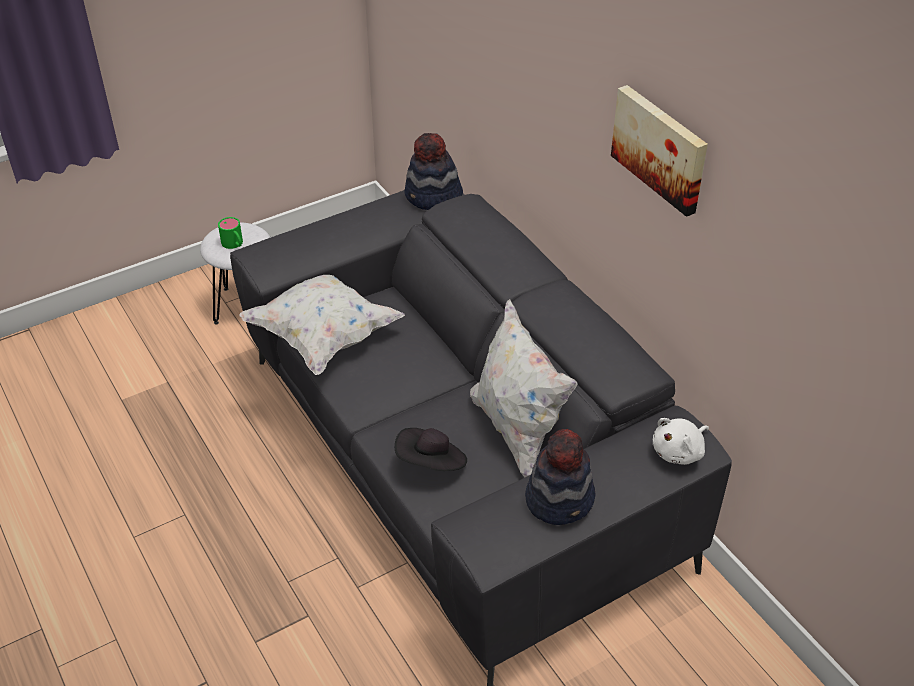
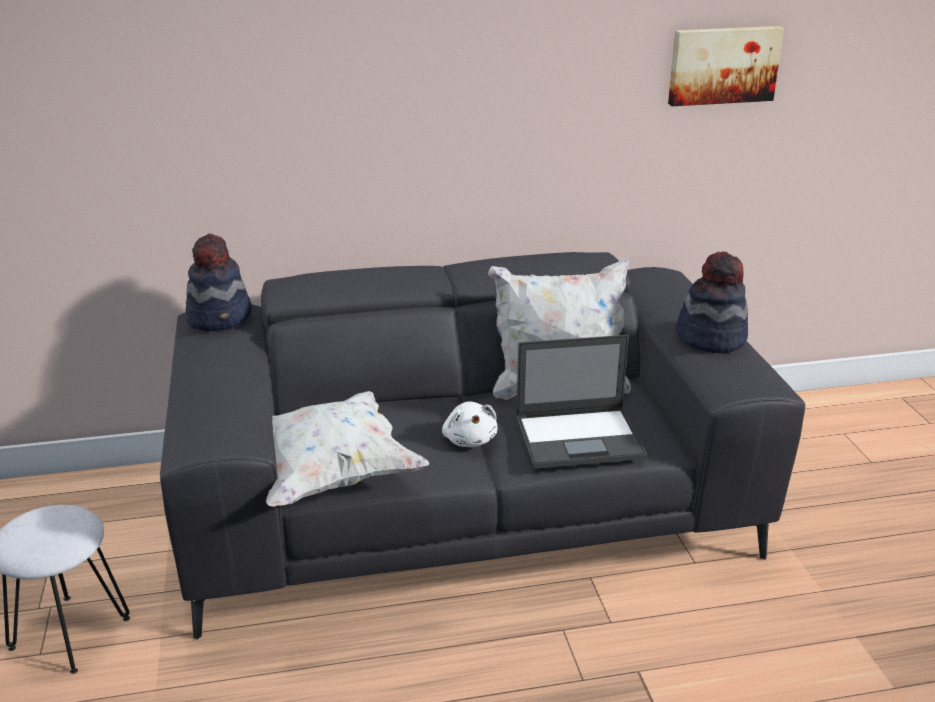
camera: 70 degrees left, 15 degrees down
(234, 244) = (55, 532): green mug -> none
(431, 463) = (580, 437): black hat -> laptop
(661, 148) = (534, 46): picture -> picture (723, 65)
(679, 452) = (672, 281): white plush toy -> white plush toy (469, 439)

